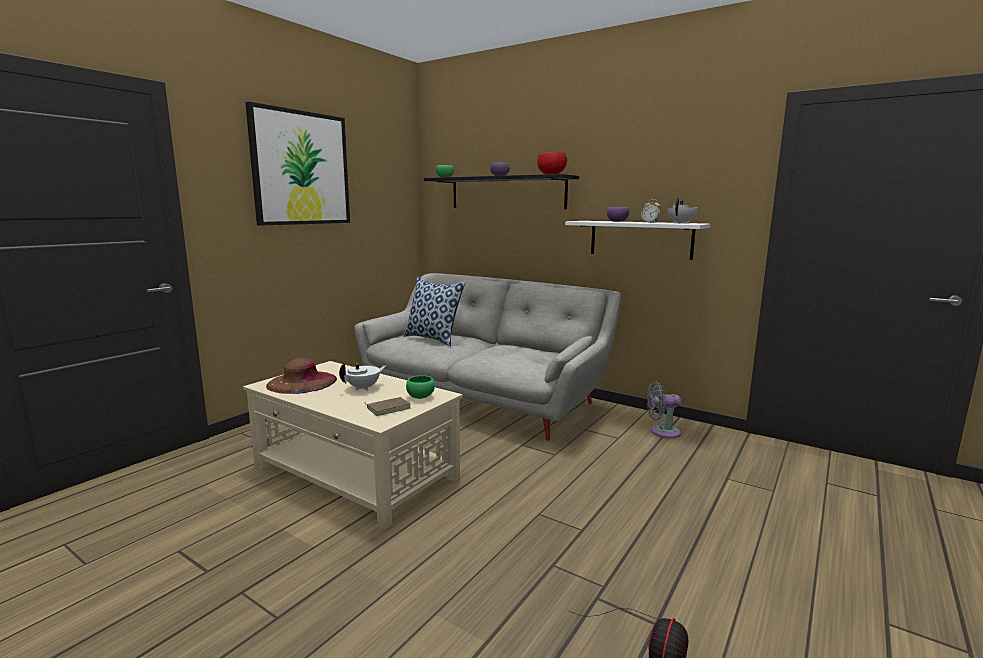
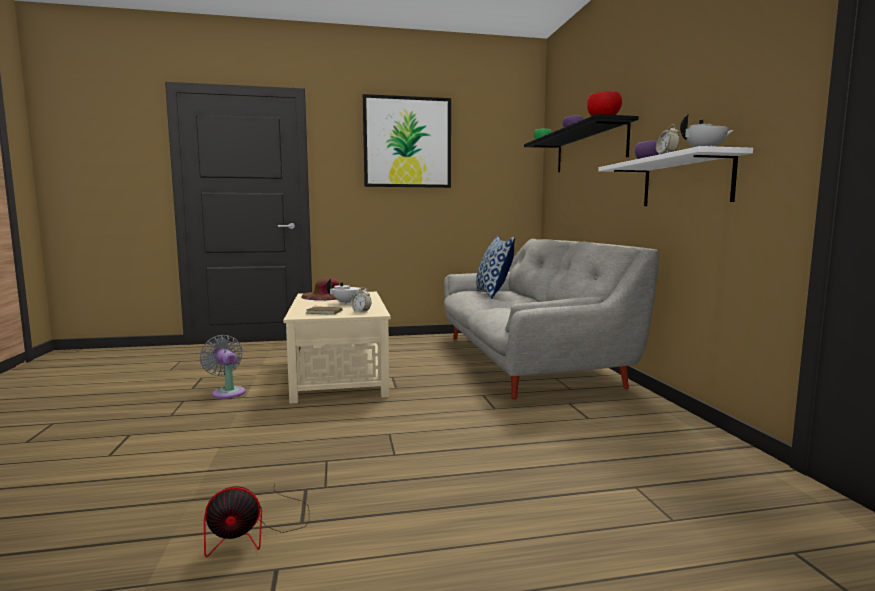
camera: 45 degrees right, 5 degrees down
(421, 396) = (361, 312): green bowl -> alarm clock
(662, 432) = (656, 430): grey fan -> grey fan (227, 392)

